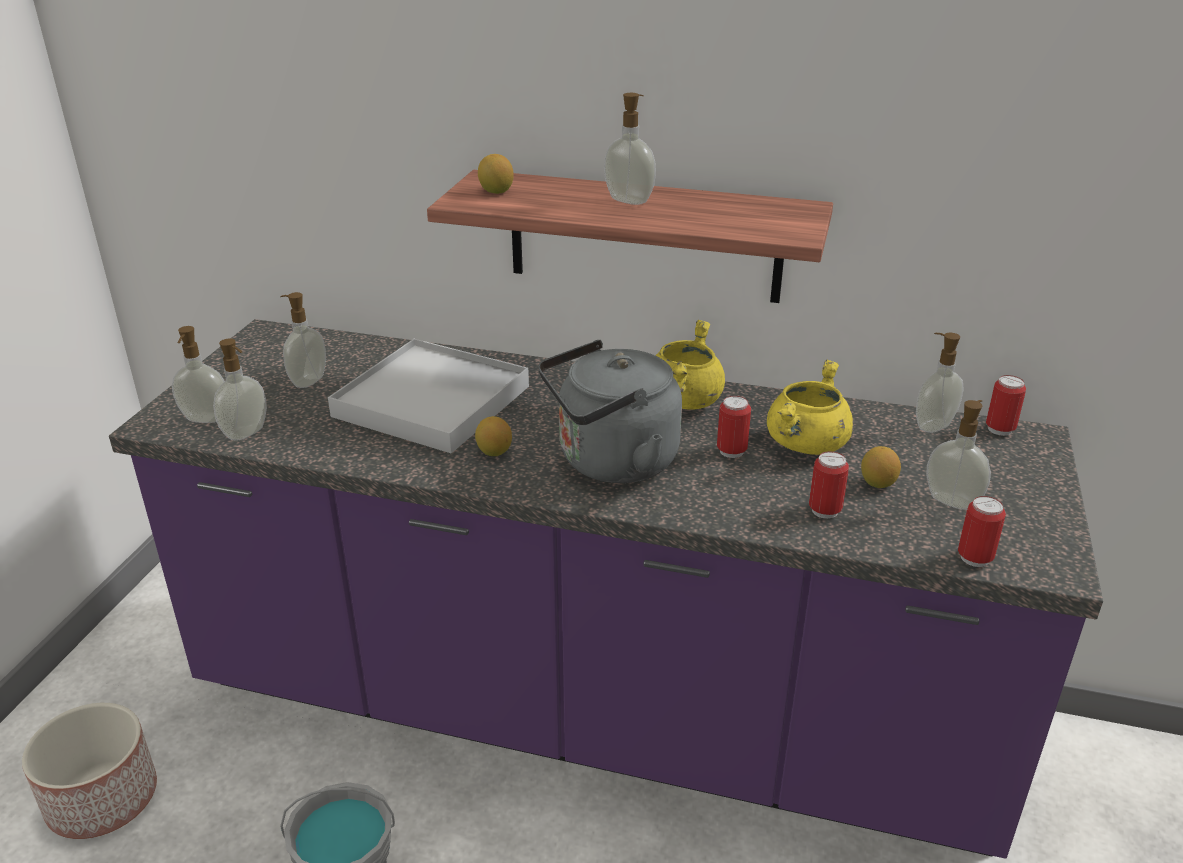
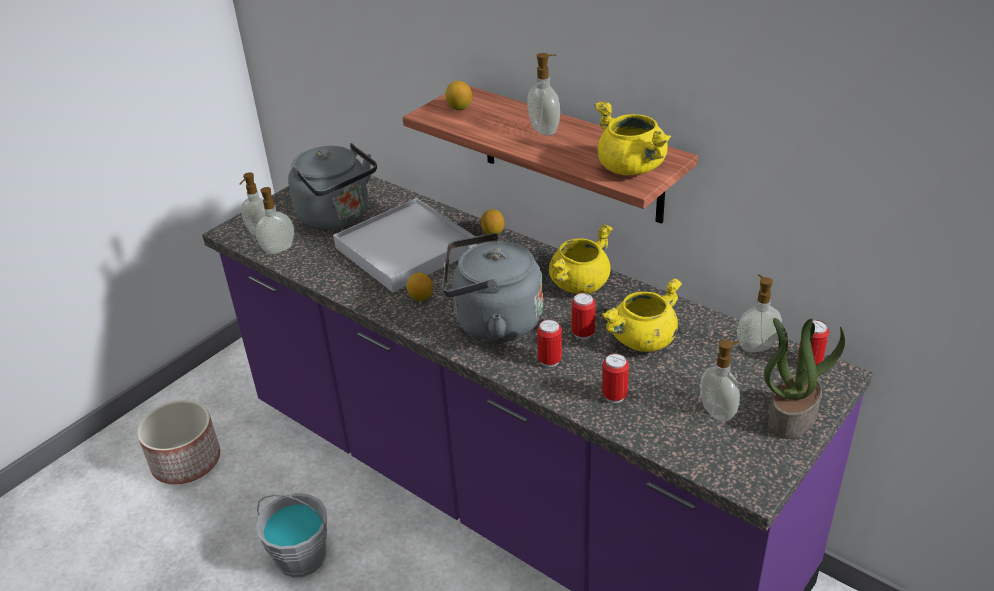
camera: 25 degrees right, 5 degrees up
(307, 381) = (337, 217): soap dispenser -> grey kettle
(775, 222) = (632, 168): none -> yellow cooking pot
(877, 483) = (671, 384): lemon -> lemon (493, 232)
(974, 558) = (696, 460): can -> can (549, 360)
(1031, 487) = (791, 416): none -> potted plant

